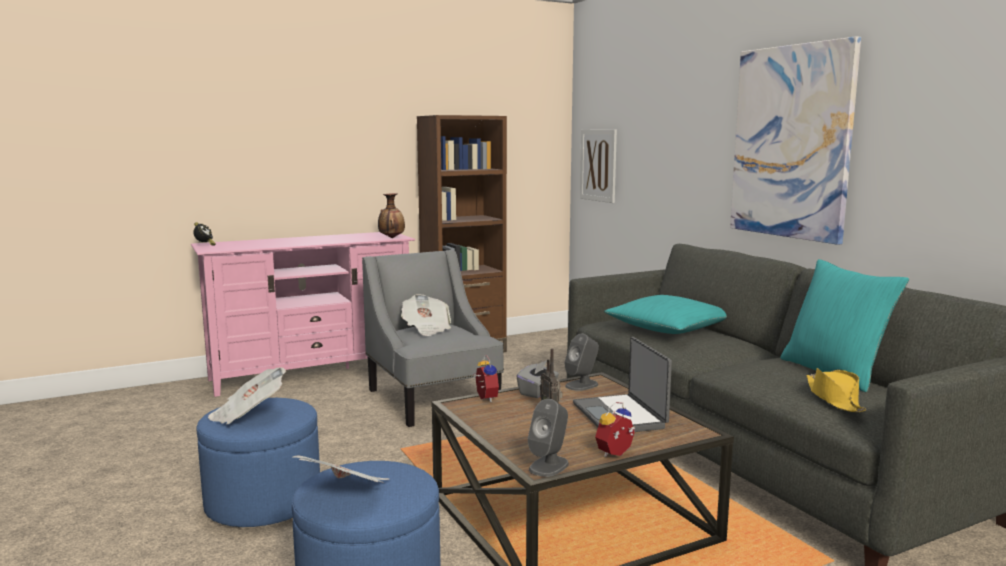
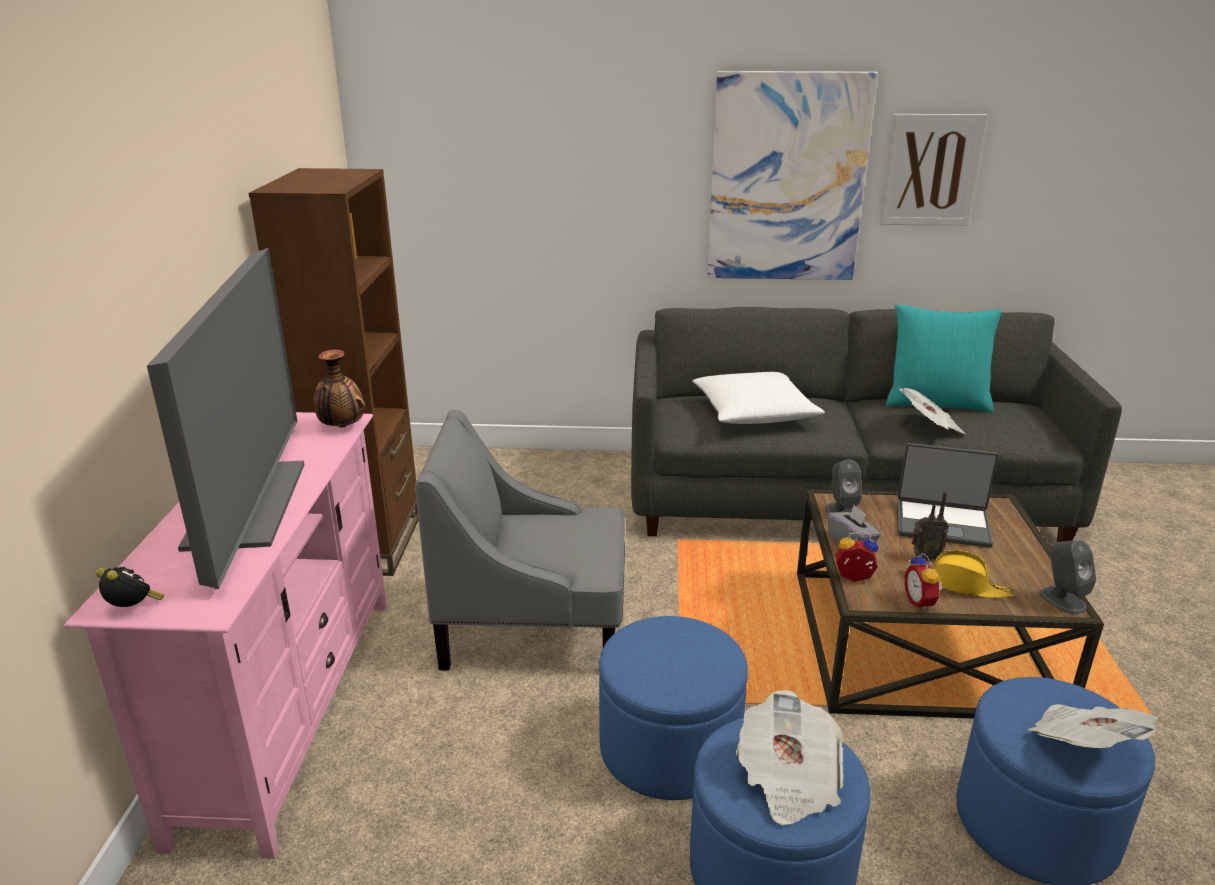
camera: 60 degrees left, 15 degrees up
(300, 241) = (248, 503): none -> television
(351, 455) = (669, 749): none -> blue ottoman
(426, 329) = (533, 539): newspaper -> newspaper (929, 427)
(598, 165) = (431, 213): picture -> picture (930, 170)
(616, 454) = (1041, 558): alarm clock -> alarm clock (921, 602)
(669, 329) = (754, 412): turquoise pillow -> white pillow
(834, 399) = (1007, 428): yellow hat -> yellow hat (958, 585)

